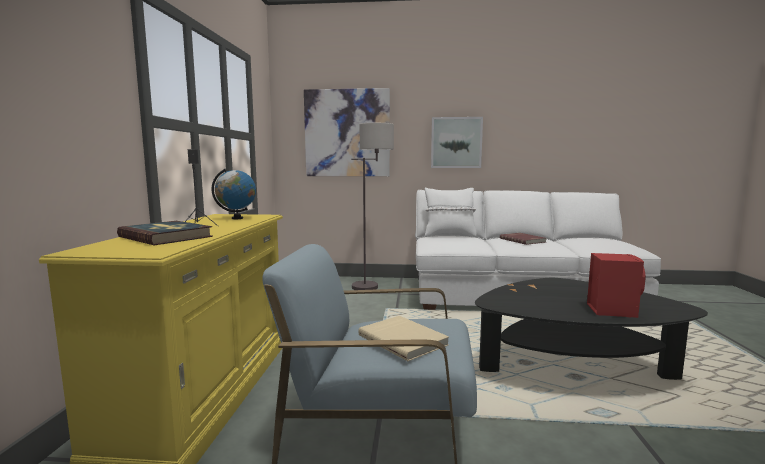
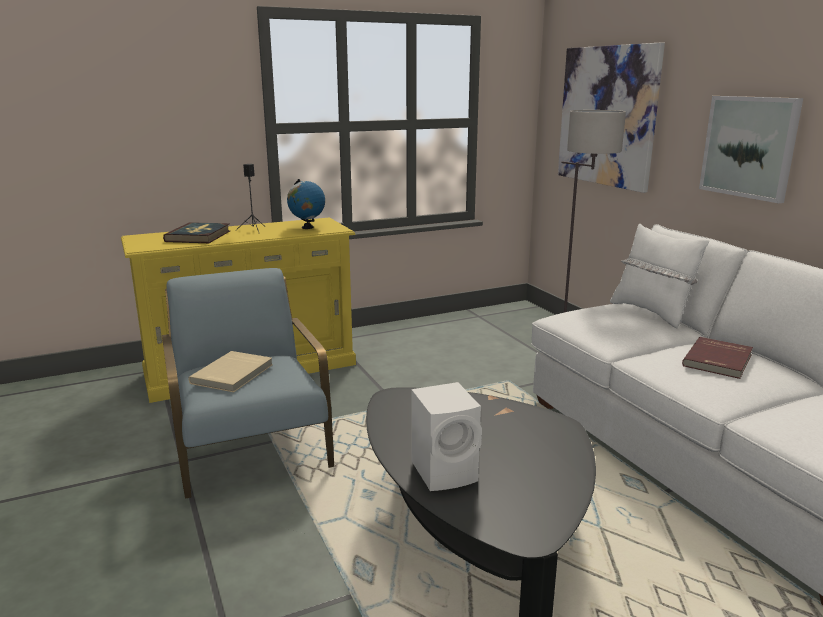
camera: 60 degrees right, 10 degrees up
(611, 310) = (446, 471): red speaker -> white speaker

